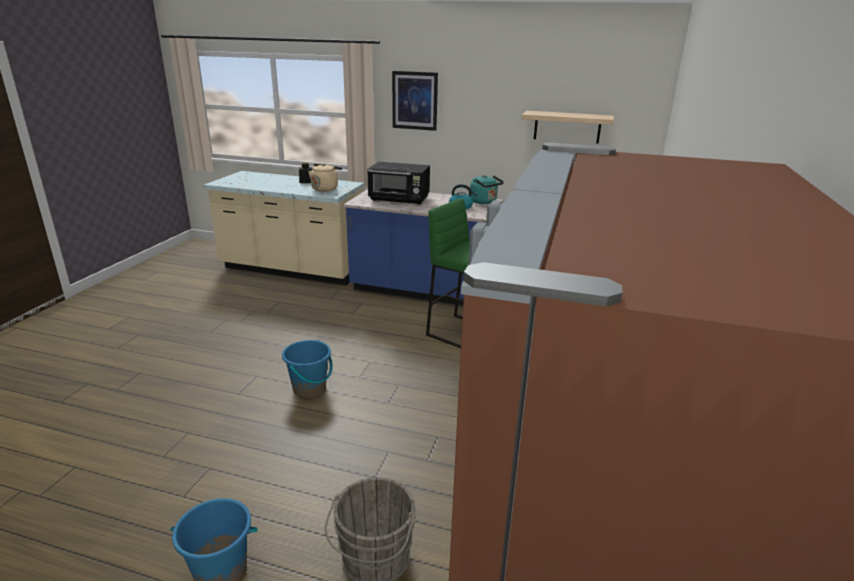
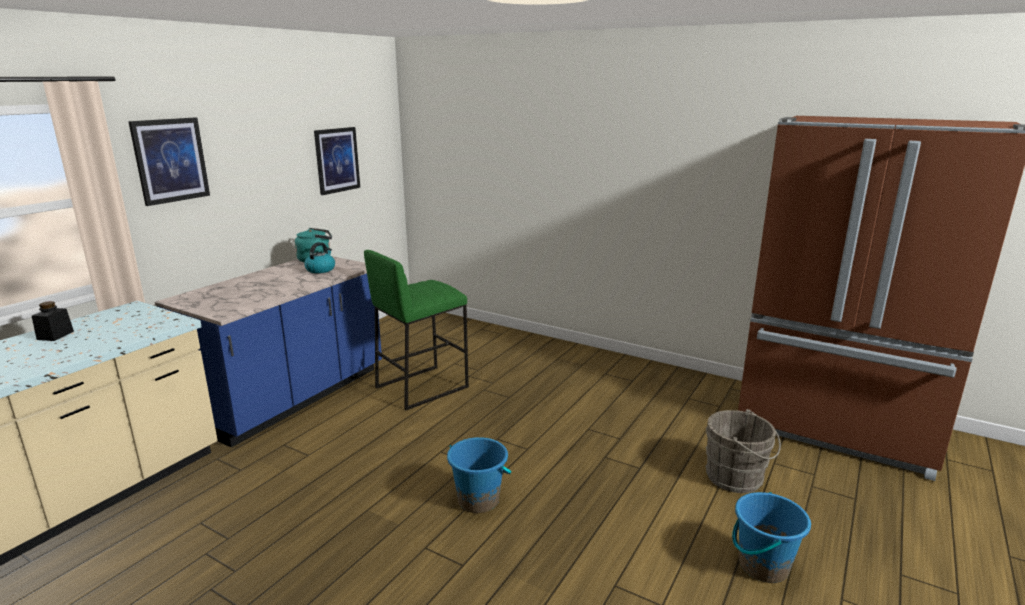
camera: 75 degrees left, 5 degrees down
(325, 189) = (131, 324): beige kettle -> none
(399, 199) = (249, 291): black microwave -> none
(567, 127) = (337, 160): shelf -> picture

